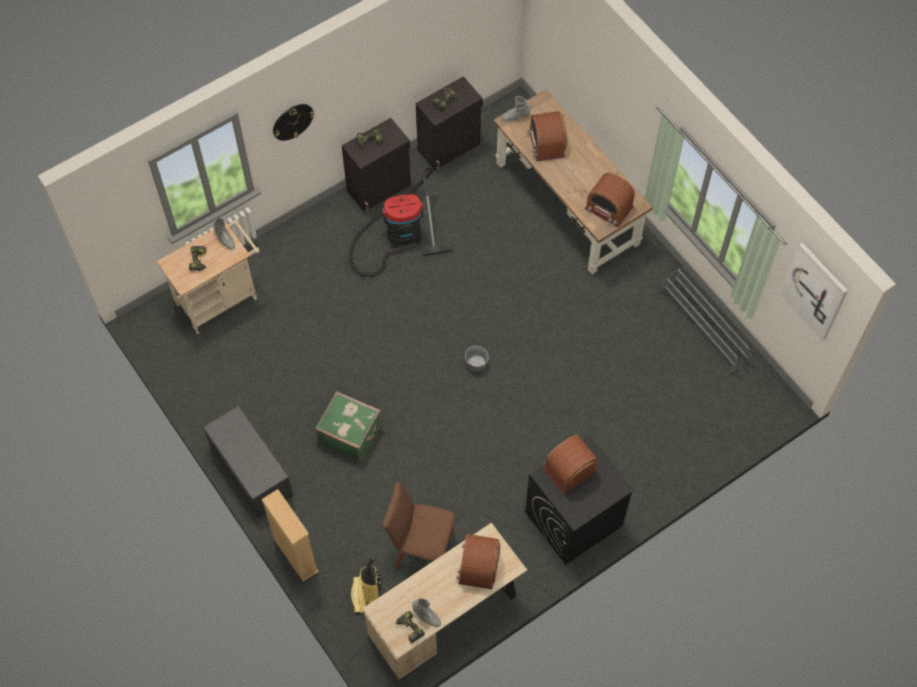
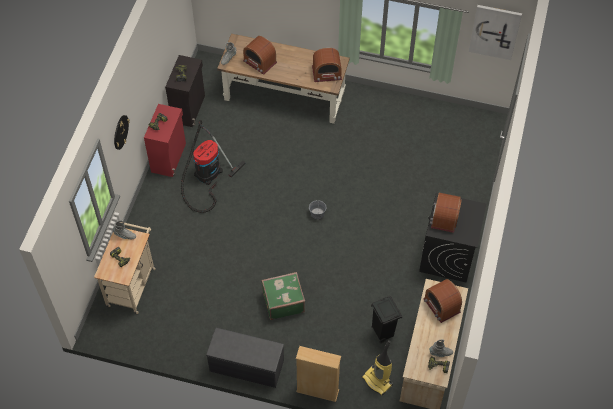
camera: 40 degrees left, 5 degrees down
(379, 188) = (169, 157): black cabinet -> red cabinet
(421, 547) = (382, 332): brown chair -> black trash can
(704, 327) = (418, 110): grey shoe rack -> none

